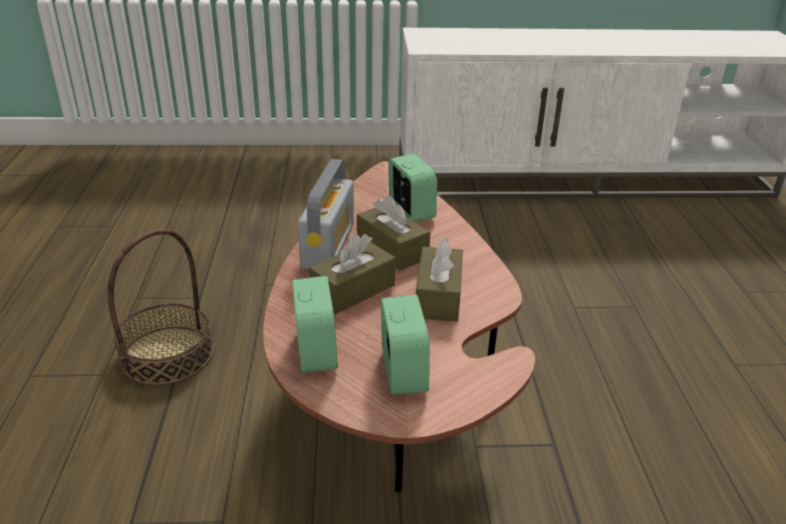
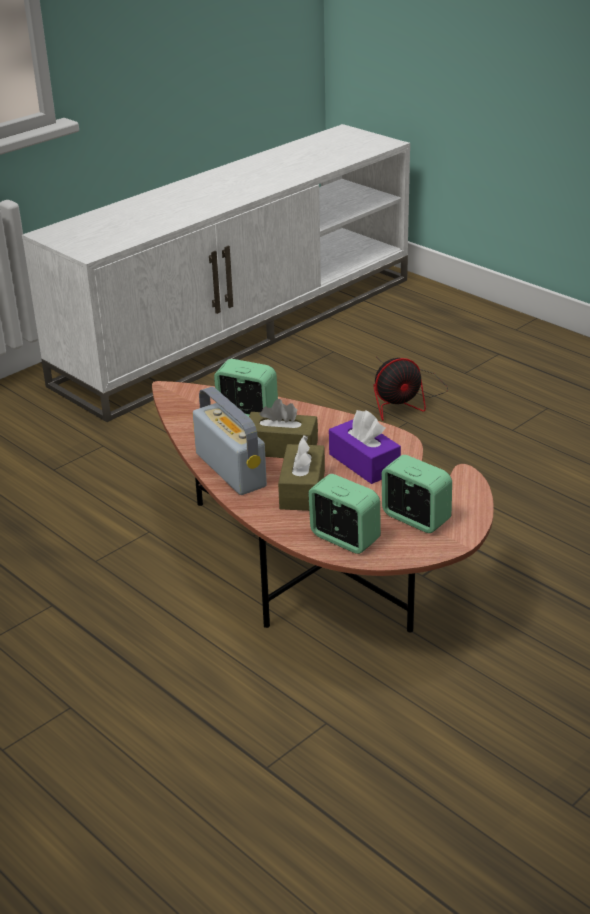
camera: 40 degrees left, 0 degrees up
(167, 355) = (102, 660): basket -> none
(438, 297) = (364, 463): brown tissue box -> purple tissue box
(656, 286) = (404, 398): none -> fan

